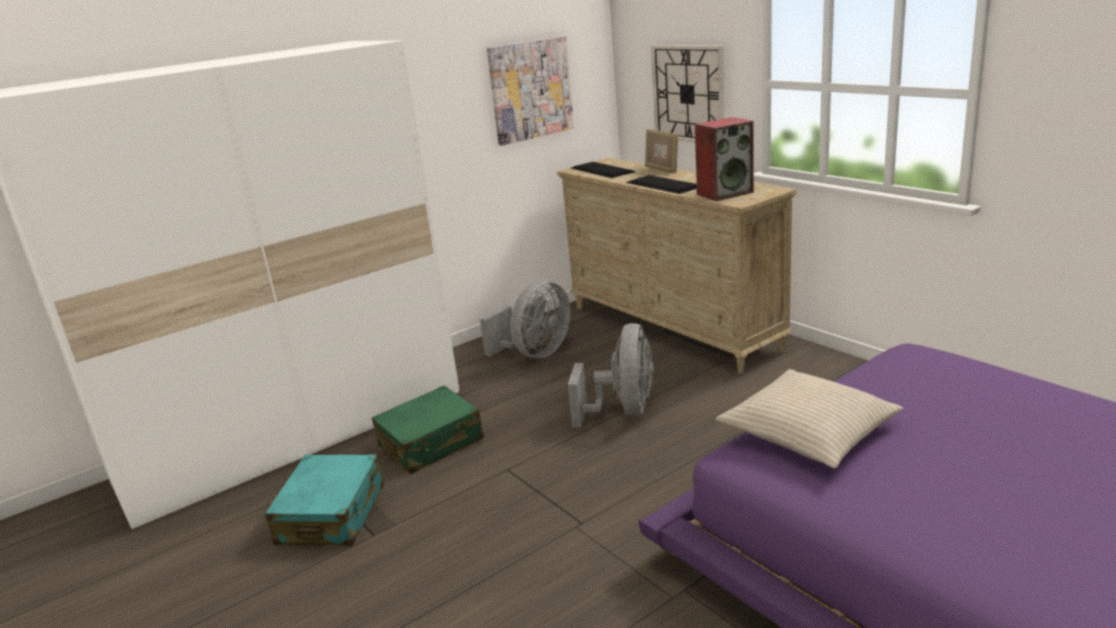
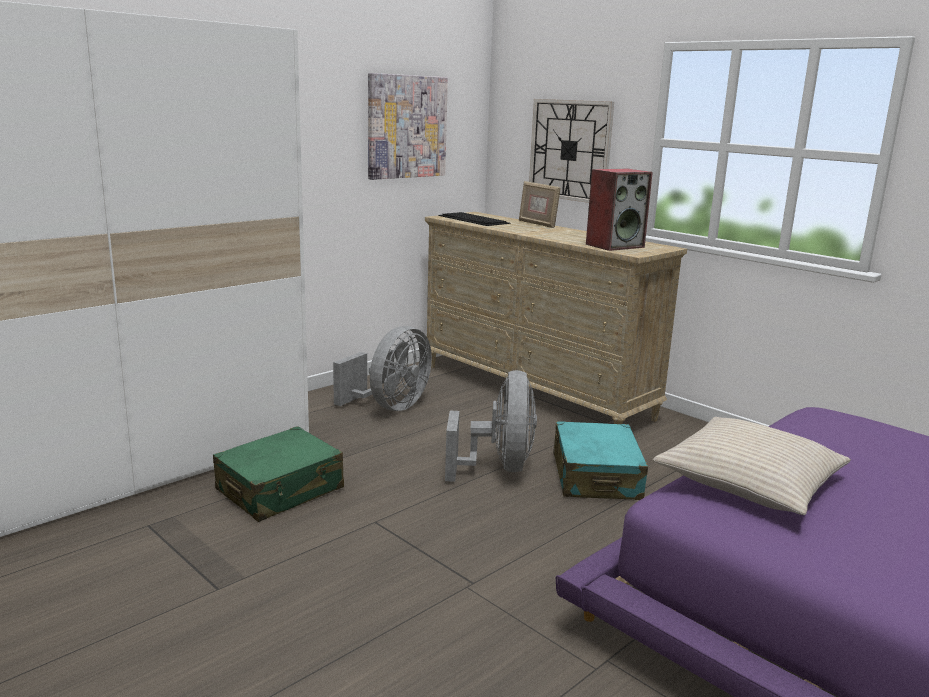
camera: 10 degrees left, 5 degrees down
(332, 515) = (162, 564): turquoise suitcase -> turquoise suitcase (596, 477)
(664, 184) = (546, 235): keyboard -> none

